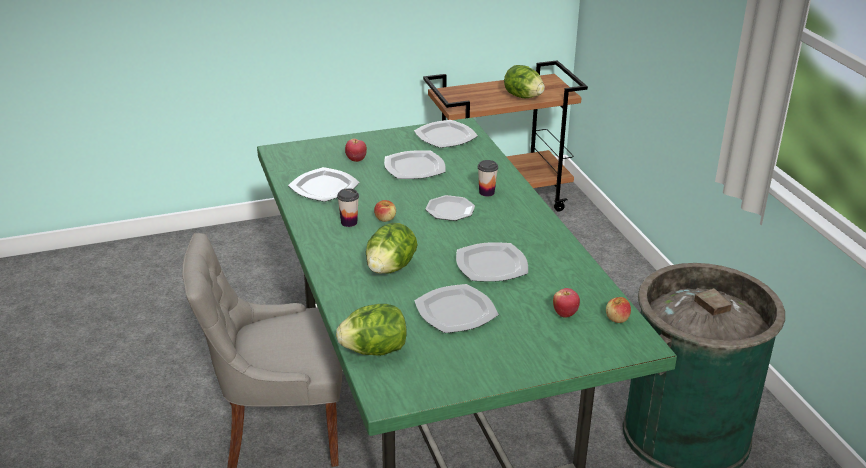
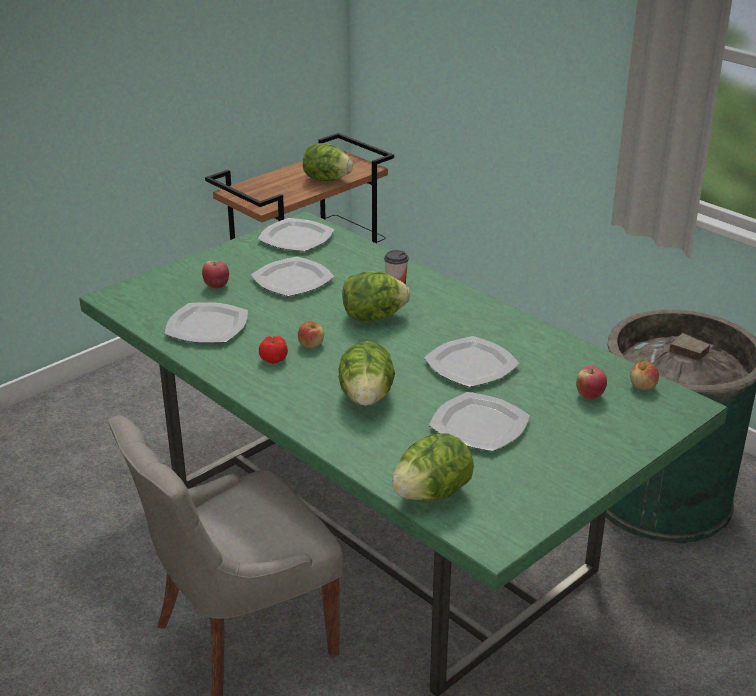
camera: 25 degrees left, 0 degrees up
(349, 222) = (273, 359): cup -> tomato
(450, 210) = (373, 317): plate -> lettuce

